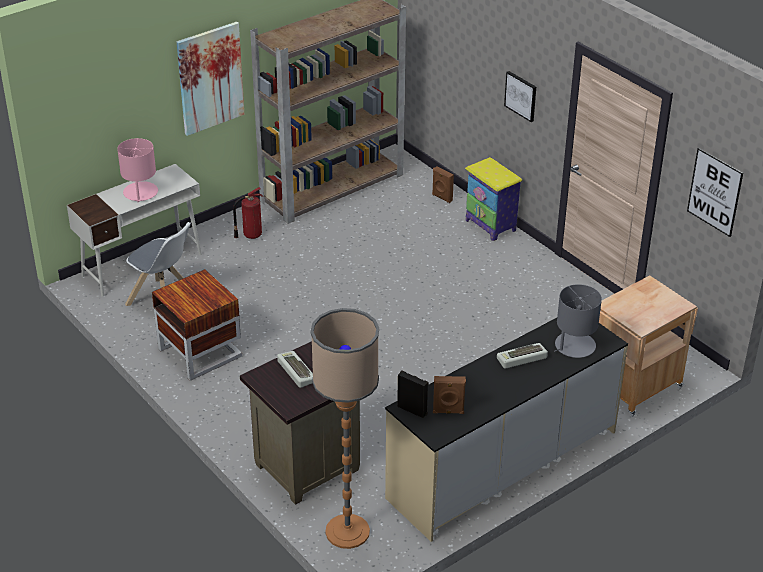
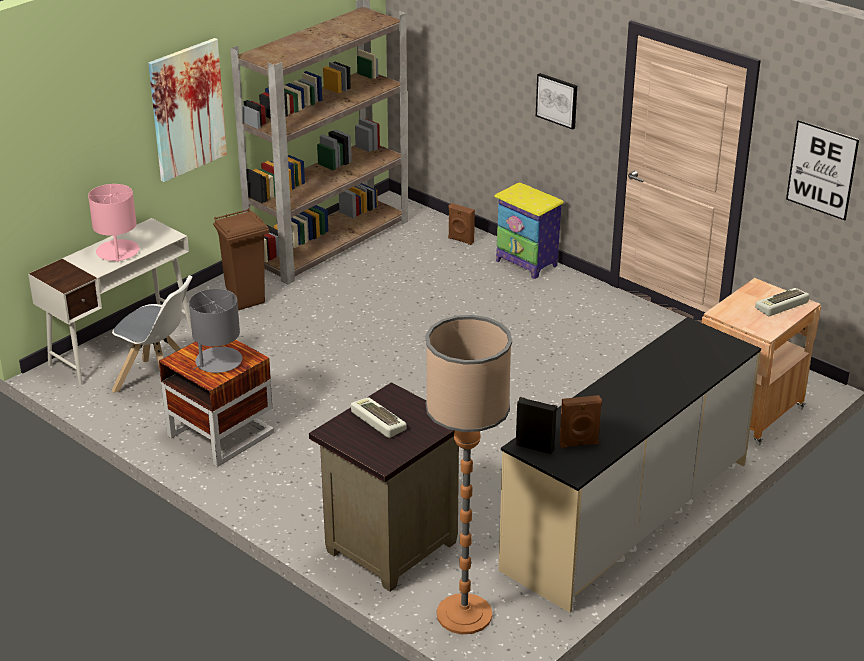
camera: 10 degrees left, 5 degrees down
(251, 235) = (246, 300): fire extinguisher -> brown trash can
(521, 359) = (645, 378): keyboard -> keyboard (782, 306)
(574, 346) = (701, 357): grey table lamp -> grey table lamp (218, 361)

